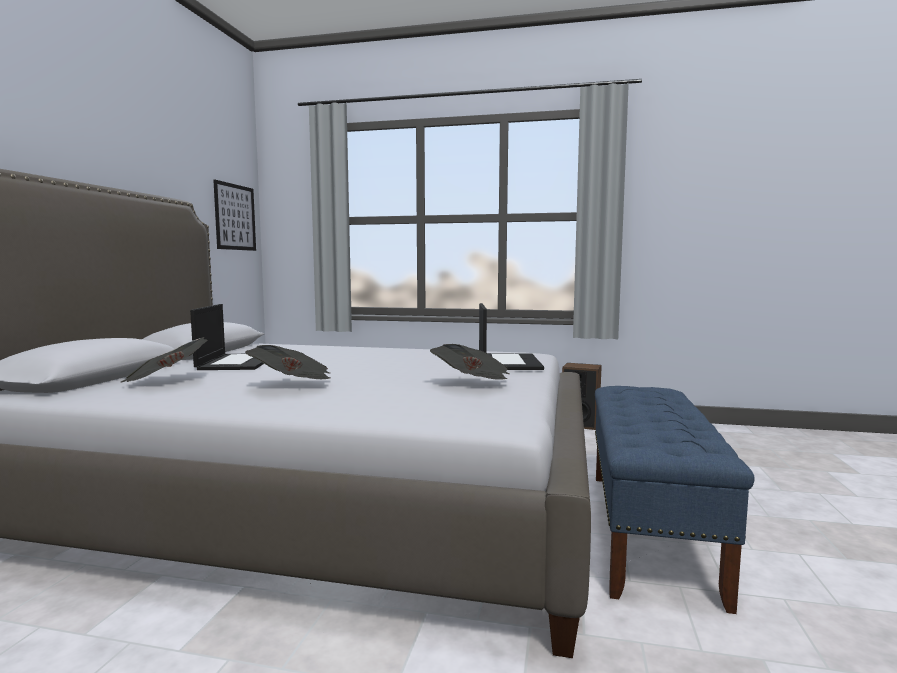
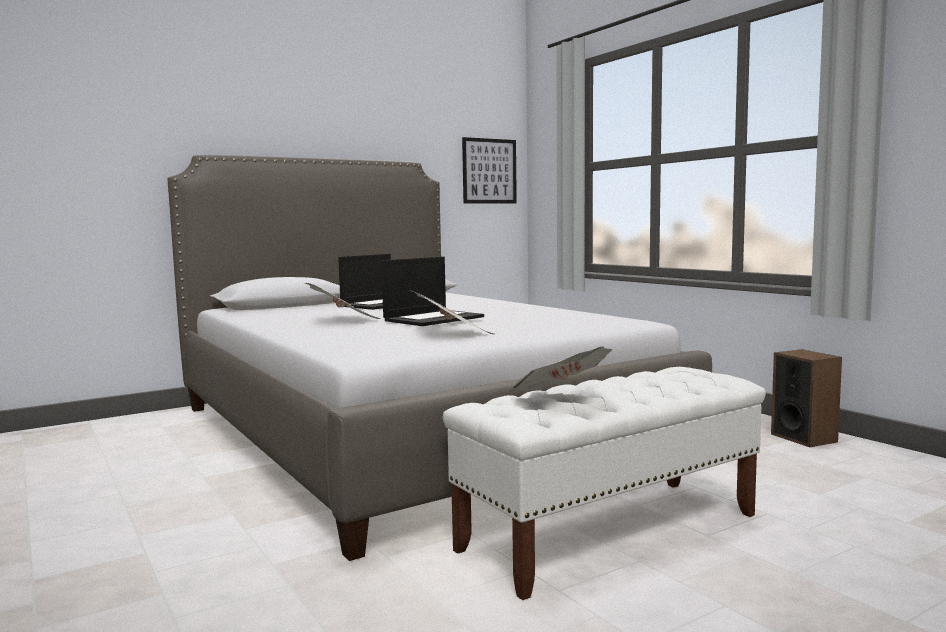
camera: 45 degrees right, 0 degrees up
(166, 382) = (300, 311): newspaper -> newspaper (559, 398)
(507, 362) = (568, 324): laptop -> laptop (434, 318)
(648, 529) = (611, 531): blue bench -> white bench

